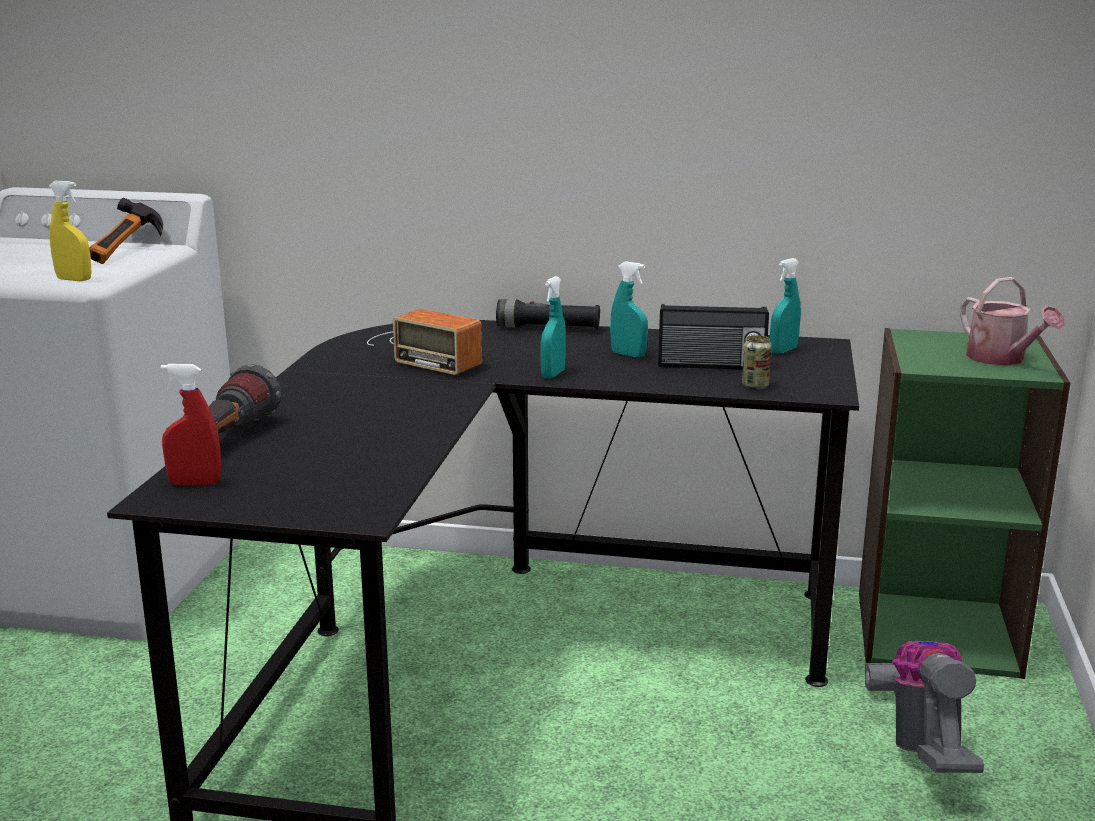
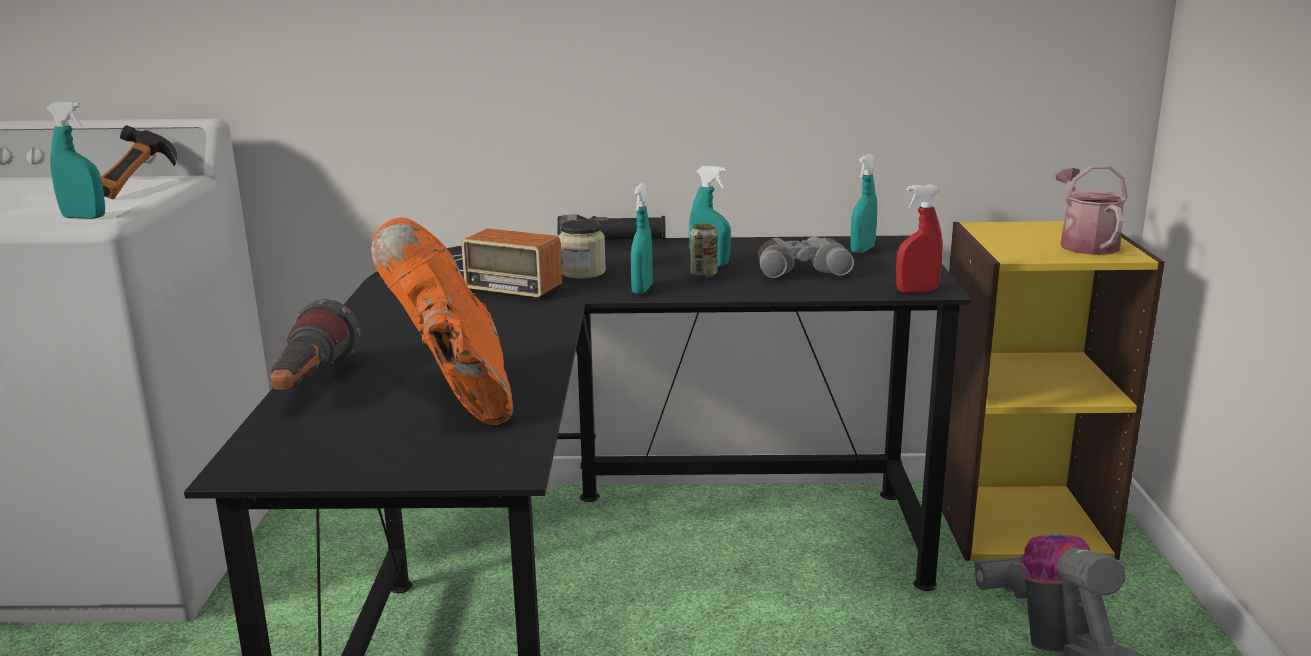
camera: 10 degrees left, 0 degrees up
(74, 279) = (84, 217): yellow spray bottle -> turquoise spray bottle
(195, 483) = (285, 445): red spray bottle -> red spray bottle (917, 291)
(349, 453) = (457, 392): none -> orange boot
(507, 354) = (582, 272): none -> jar
(711, 366) = (800, 270): radio -> grey binoculars
(755, 386) = (857, 287): can -> can (703, 274)
(936, 632) = (1019, 520): green bookcase -> yellow bookcase
(1001, 359) = (1085, 244): watering can -> watering can turned 150 degrees counterclockwise

